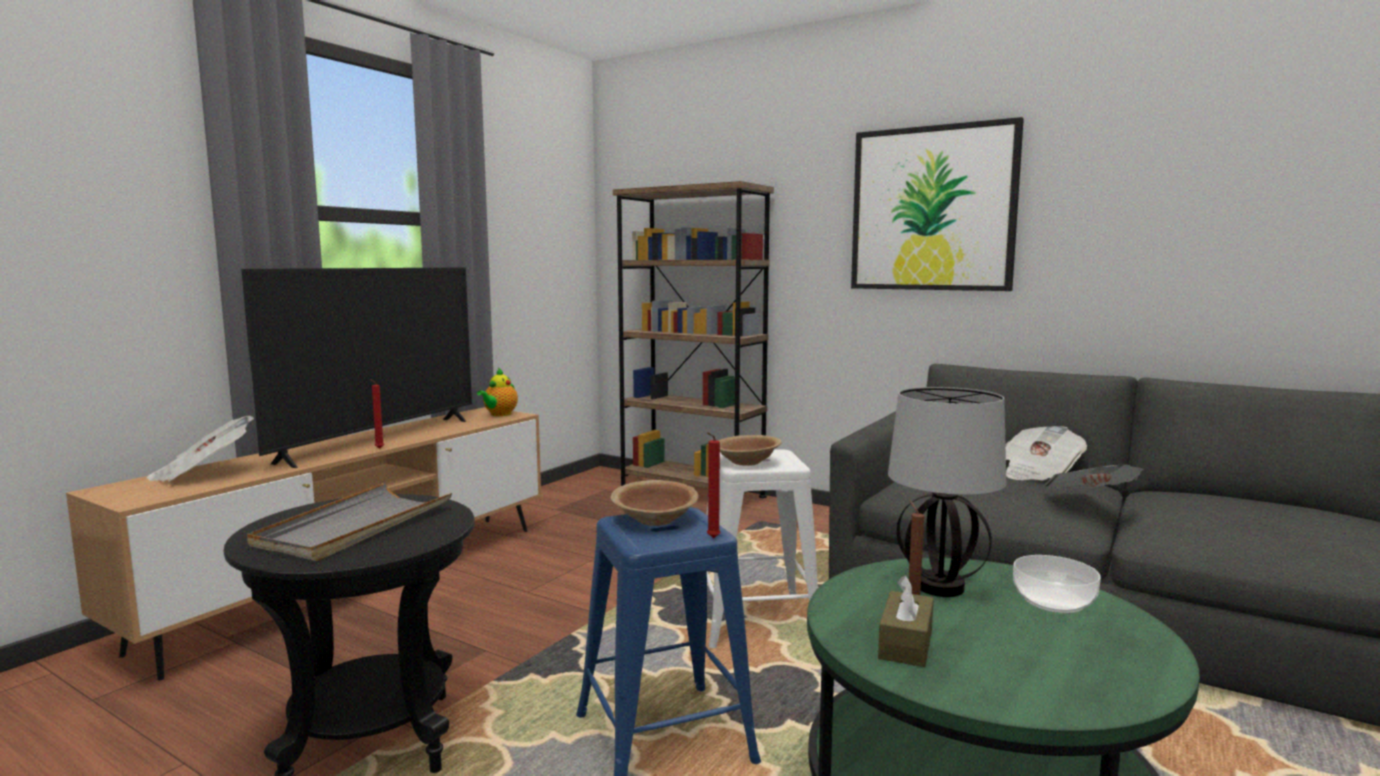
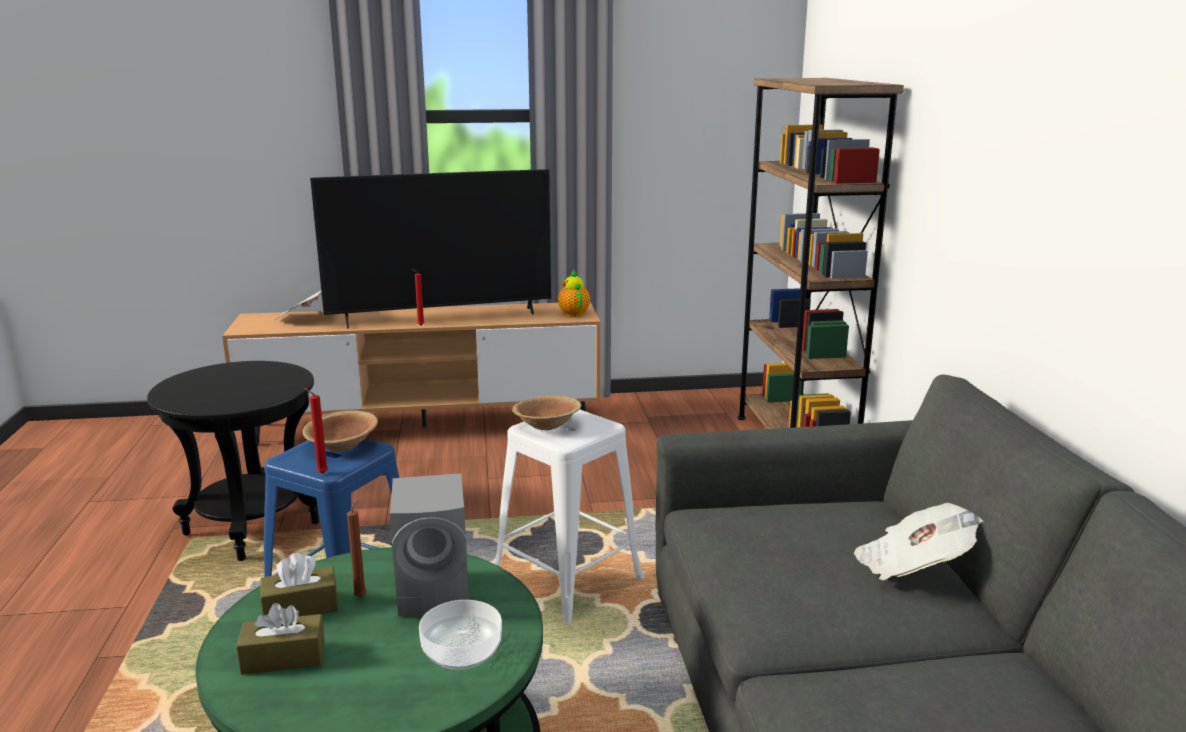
camera: 50 degrees right, 10 degrees up
(355, 526) = (231, 385): grey tray -> none
(499, 414) = (573, 313): teapot -> teapot turned 90 degrees clockwise
(932, 209) = (1023, 144): picture -> none
(939, 587) = (437, 593): table lamp -> grey speaker
(1006, 672) = (283, 658): none -> brown tissue box
(1088, 502) = (843, 620): newspaper -> none

